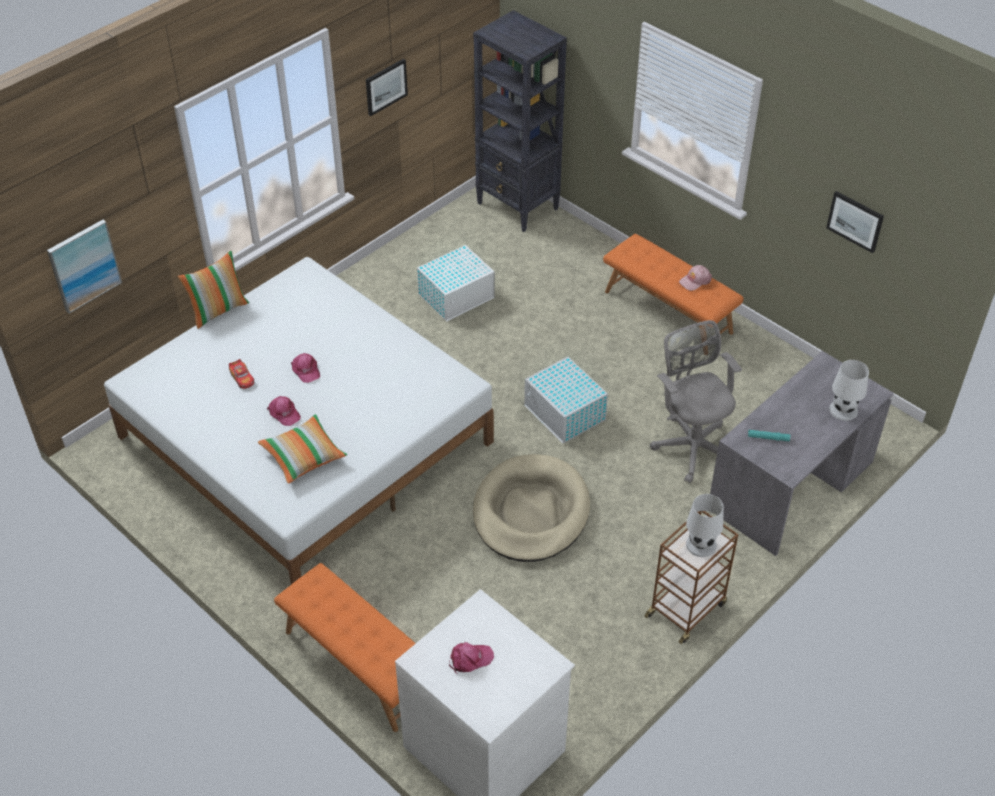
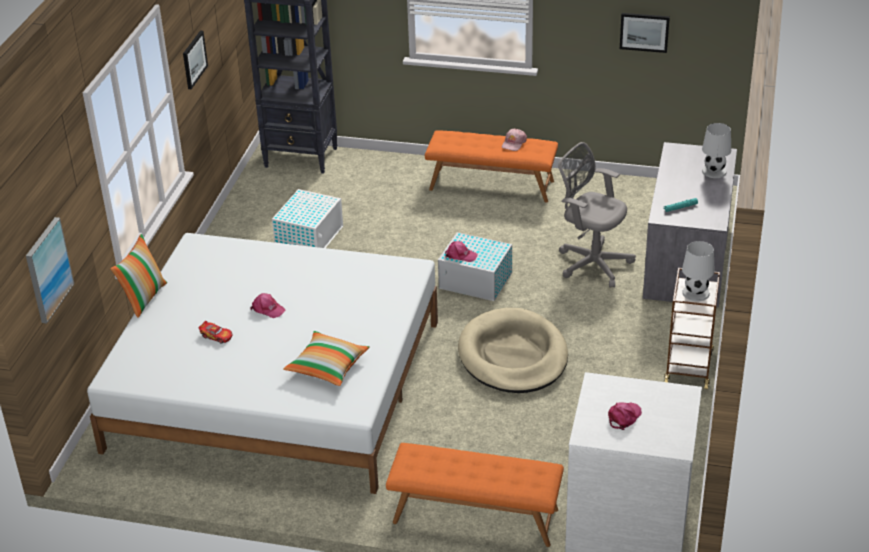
camera: 30 degrees left, 10 degrees down
(284, 413) = (279, 345): pink cap -> pink cap (460, 255)

